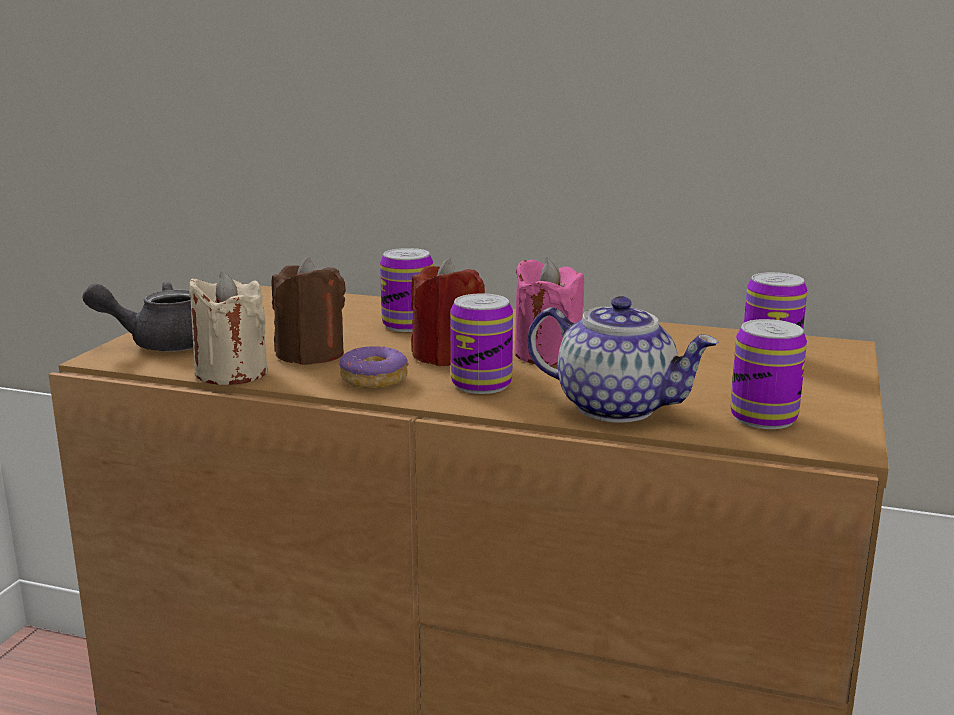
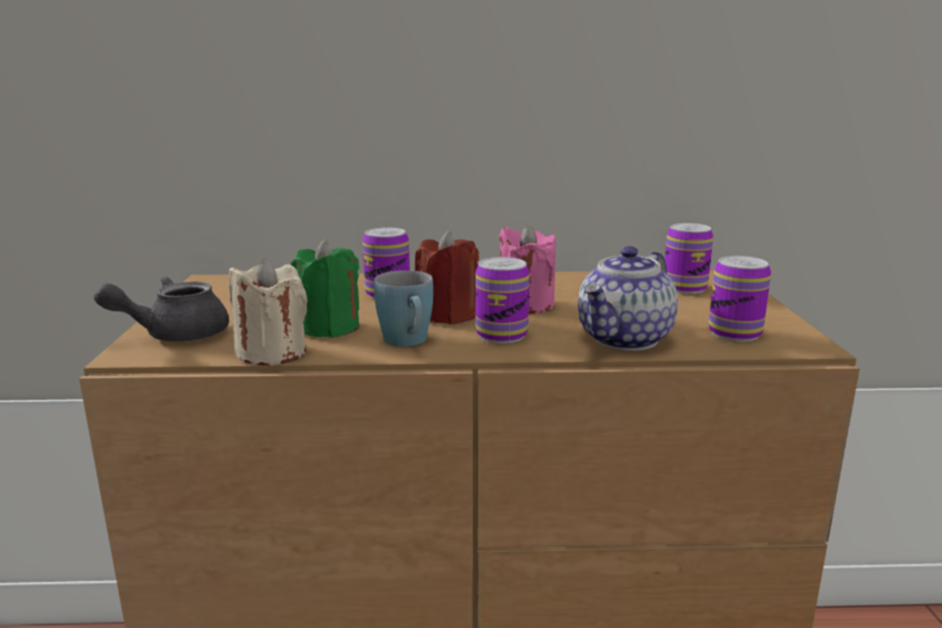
camera: 20 degrees left, 0 degrees up
(310, 354) = (328, 328): brown candle -> green candle
(374, 379) = (408, 342): donut -> blue mug
(617, 407) = (625, 339): teapot -> teapot turned 120 degrees clockwise

